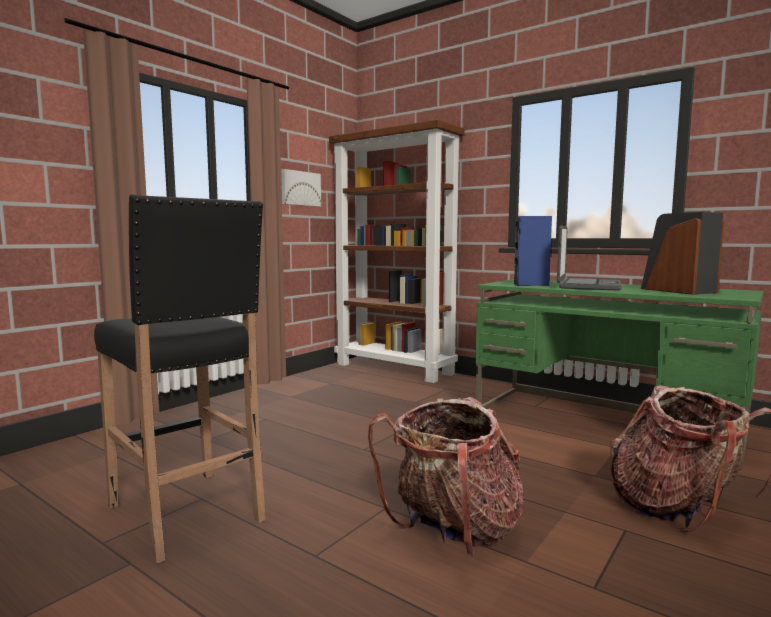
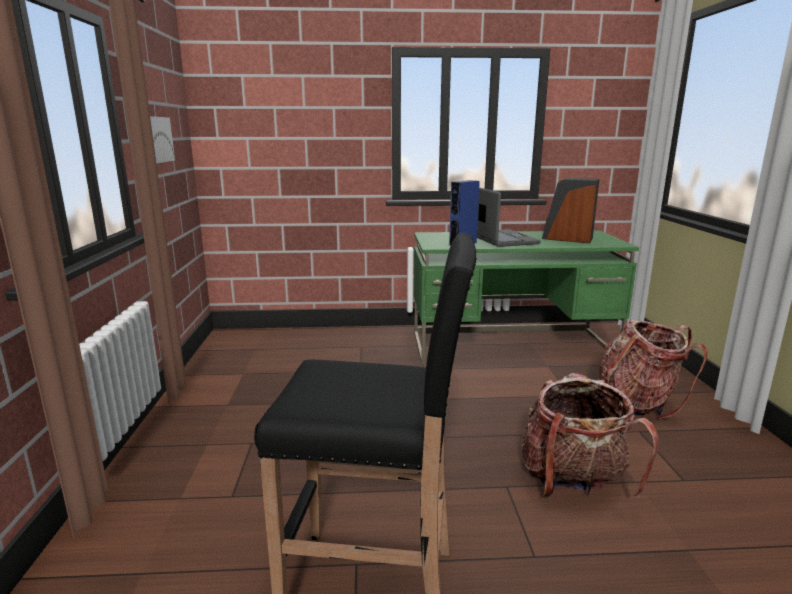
camera: 40 degrees left, 10 degrees up
(395, 369) = (279, 336): brown bookcase -> none

